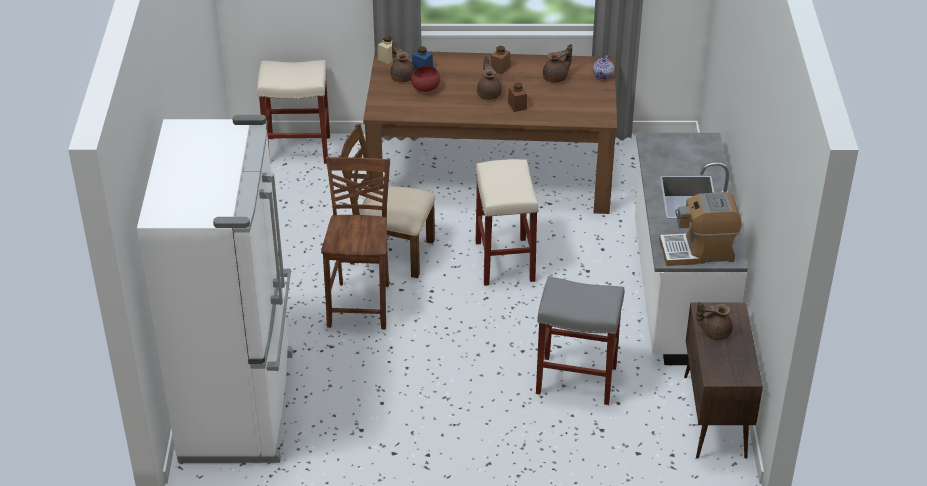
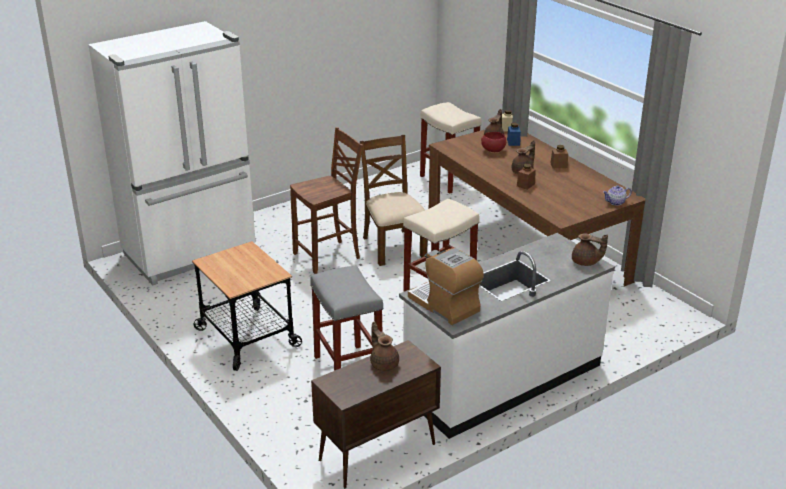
camera: 55 degrees right, 10 degrees down
(458, 428) = (246, 338): none -> cart
(556, 77) = (582, 187): brown teapot -> brown teapot (586, 262)

